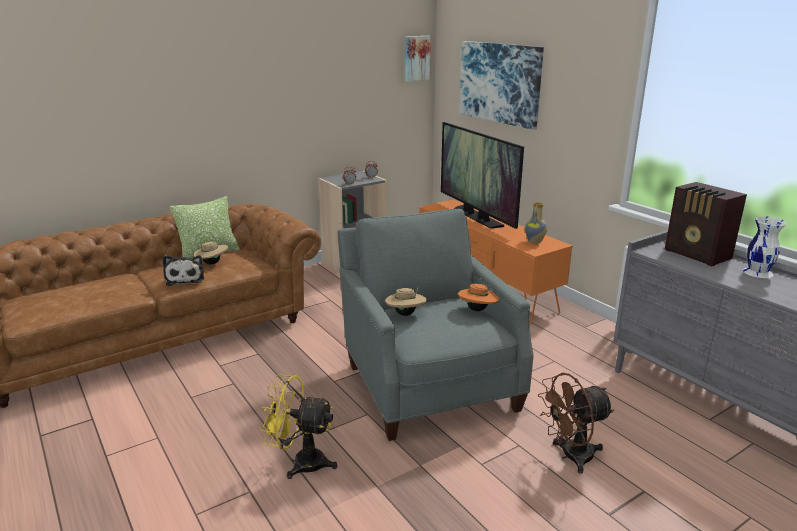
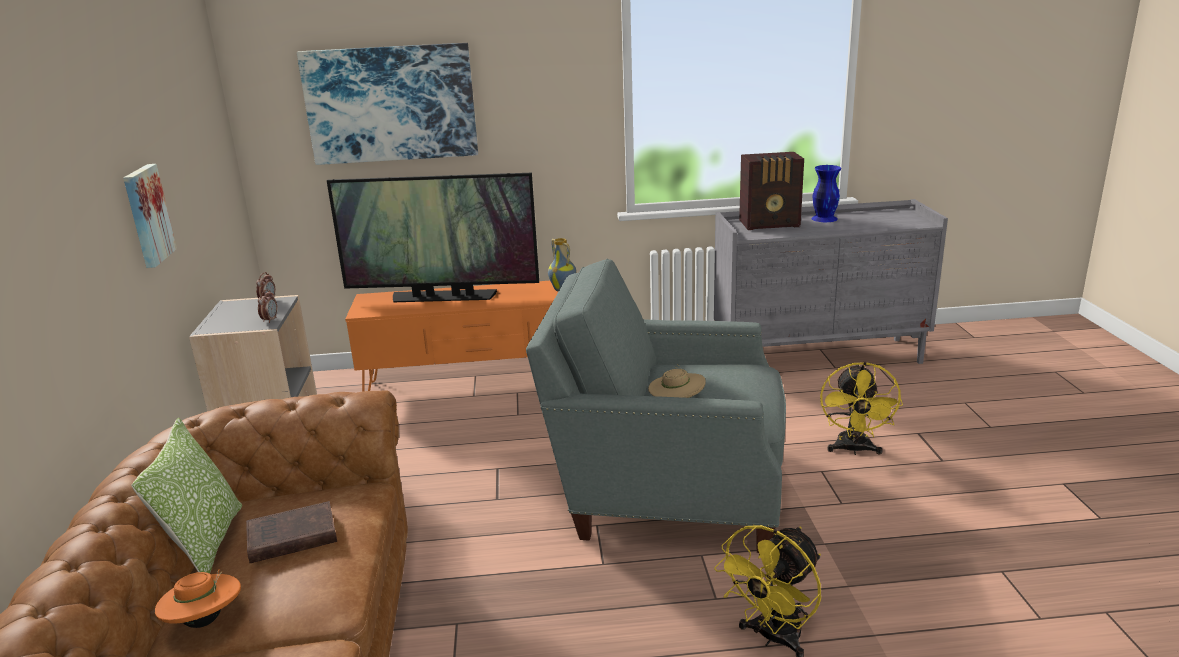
camera: 60 degrees left, 0 degrees up
(185, 278) = (318, 580): plush toy -> none
(212, 263) = (289, 538): beige hat -> brown book
(416, 58) = (212, 91): picture -> picture (146, 215)
(477, 310) = (703, 363): orange hat -> orange hat (205, 621)
(570, 456) = (854, 450): brown fan -> yellow fan
(757, 272) = (824, 218): white vase -> blue vase

